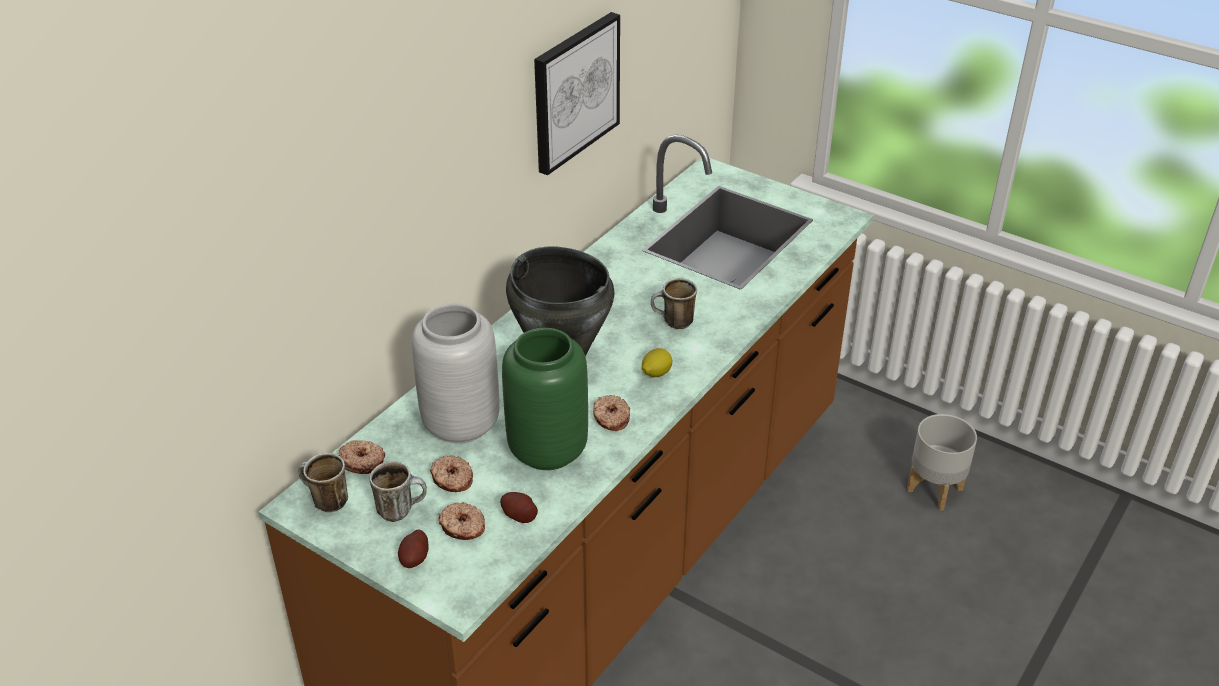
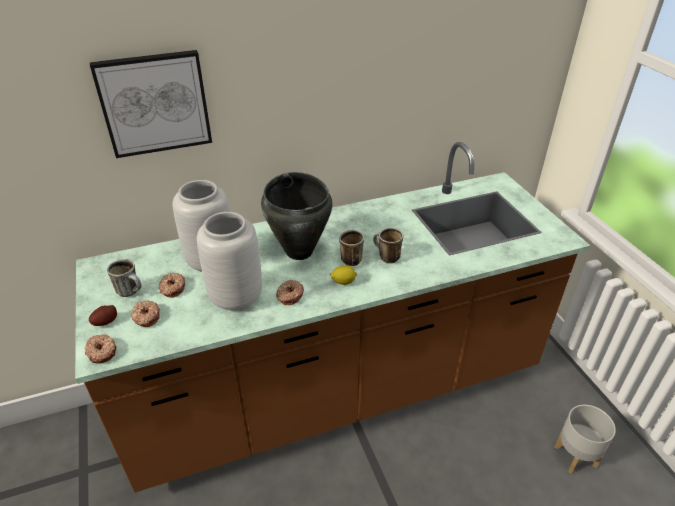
camera: 35 degrees right, 0 degrees up
(324, 501) = (106, 269): mug -> mug (348, 259)
(362, 461) = (146, 258): donut -> donut (102, 352)
(519, 515) = (179, 326): potato -> none
(549, 450) = (237, 297): green vase -> grey vase
(574, 91) = (383, 87): picture -> picture (155, 103)

